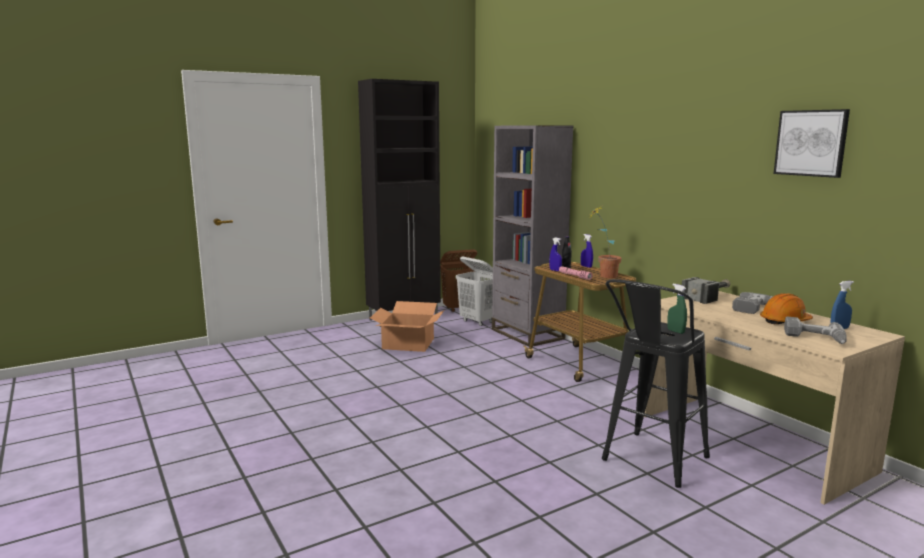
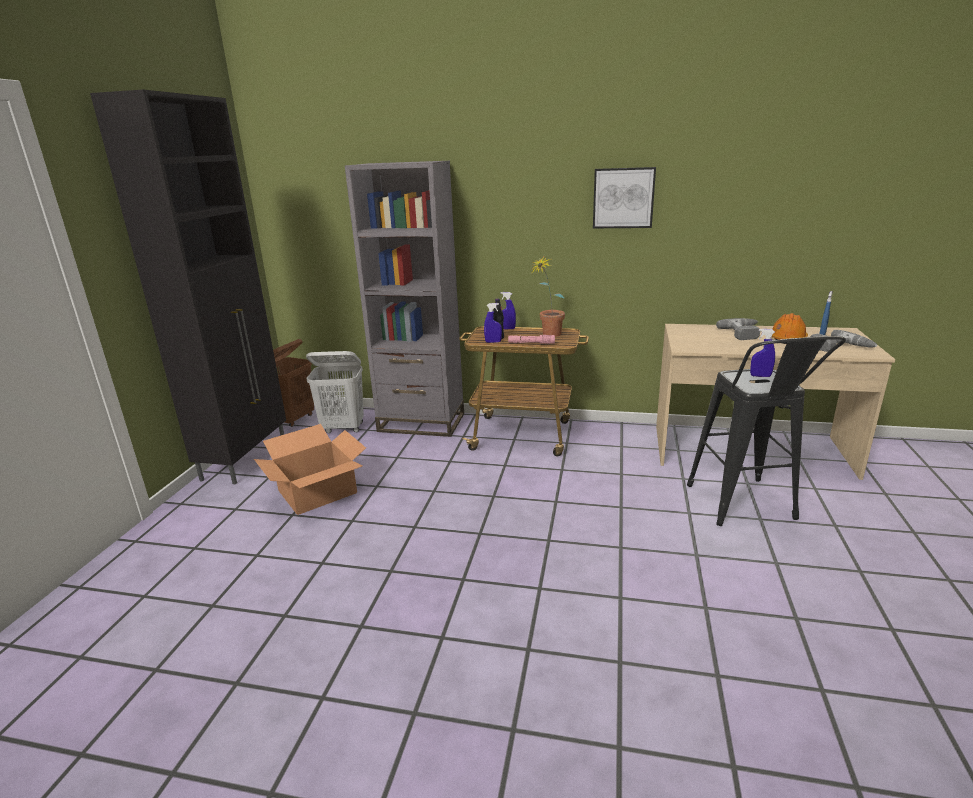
camera: 45 degrees left, 10 degrees up
(675, 331) = (760, 376): green spray bottle -> blue spray bottle
(709, 296) = (689, 332): hammer -> none
(811, 143) = (769, 168): picture -> picture (623, 198)

